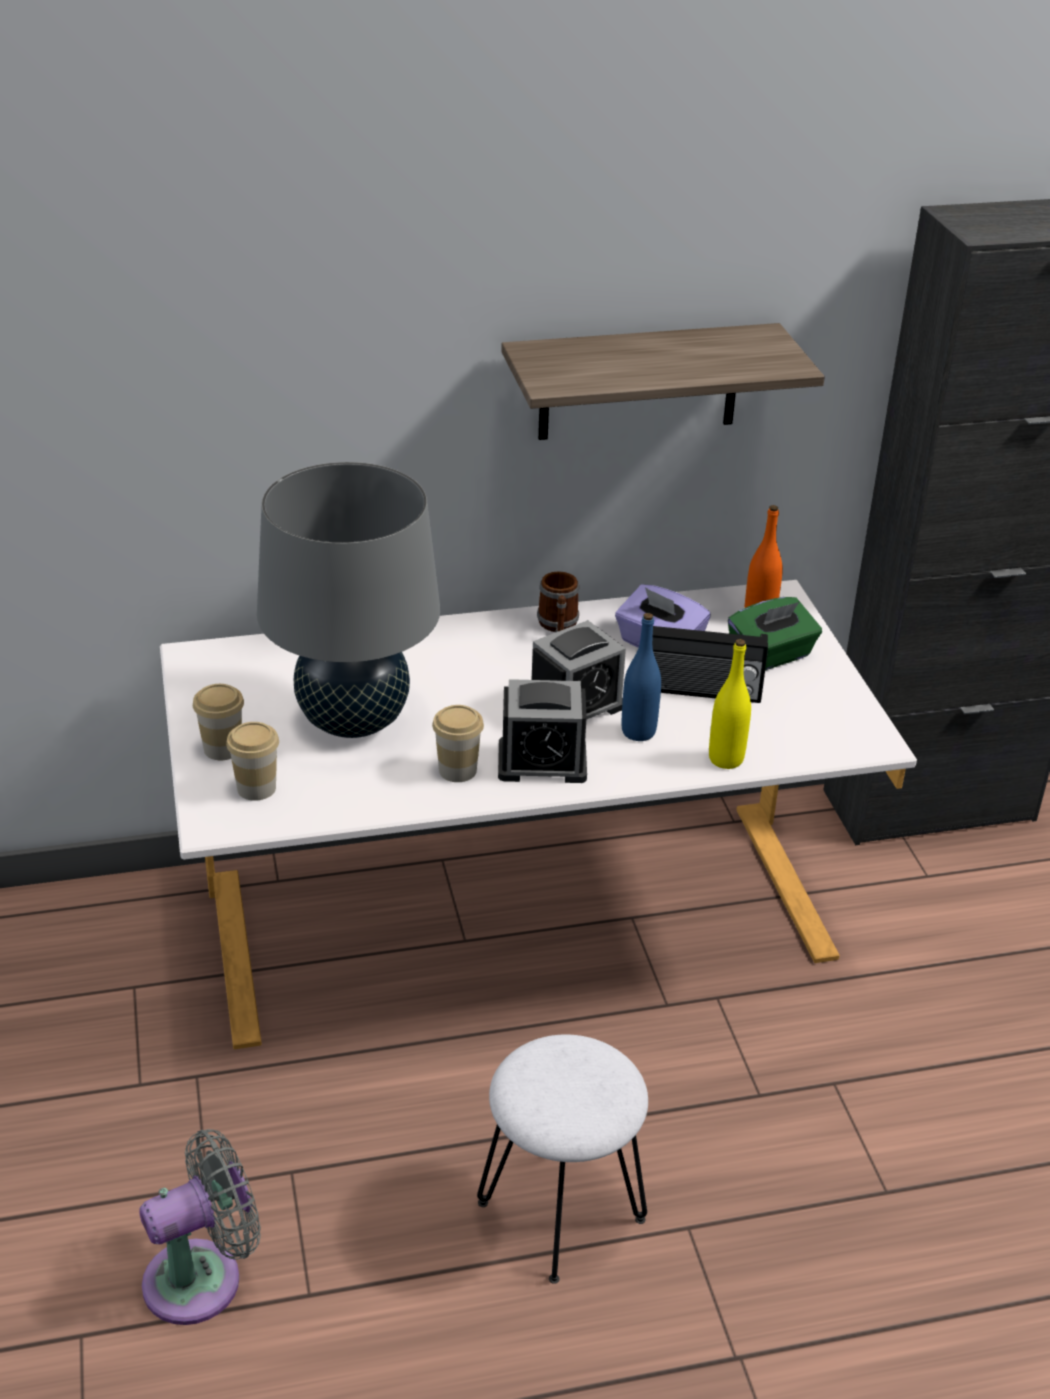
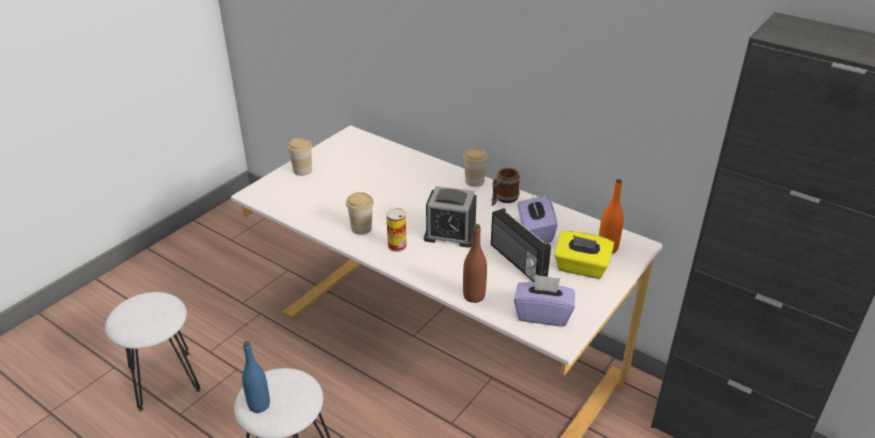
camera: 50 degrees right, 0 degrees up
(202, 1277) = (164, 379): grey fan -> white stool
(256, 788) = (287, 190): cup -> cup (474, 181)
(353, 721) = (360, 187): grey table lamp -> none
(542, 762) = (397, 246): alarm clock -> can
(638, 732) = (457, 260): blue bottle -> blue bottle (259, 405)
(639, 382) = (578, 75): shelf -> none
(726, 759) = (474, 296): yellow bottle -> brown bottle
(771, 656) = (581, 268): green tissue box -> yellow tissue box
(820, 730) = (542, 314): none -> purple tissue box

